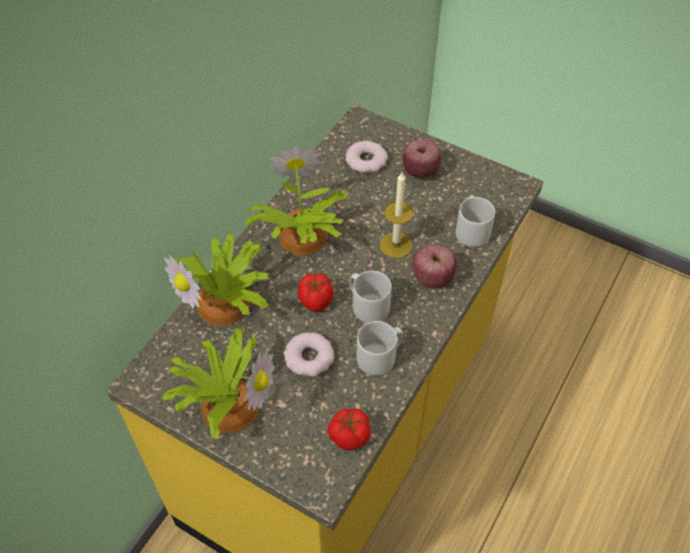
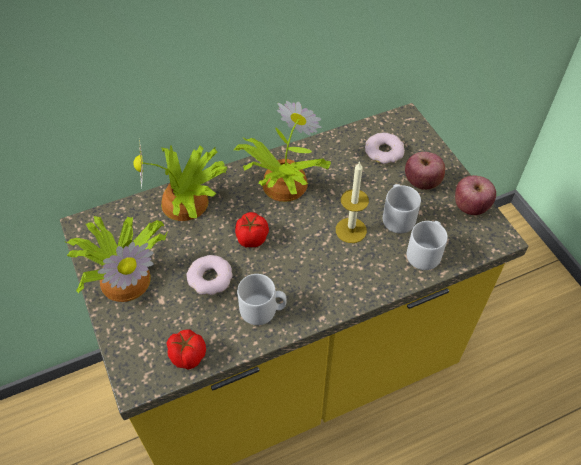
camera: 35 degrees right, 0 degrees up
(367, 305) = (287, 264): grey mug -> grey mug (397, 217)
(432, 278) = (358, 273): apple -> apple (470, 207)

